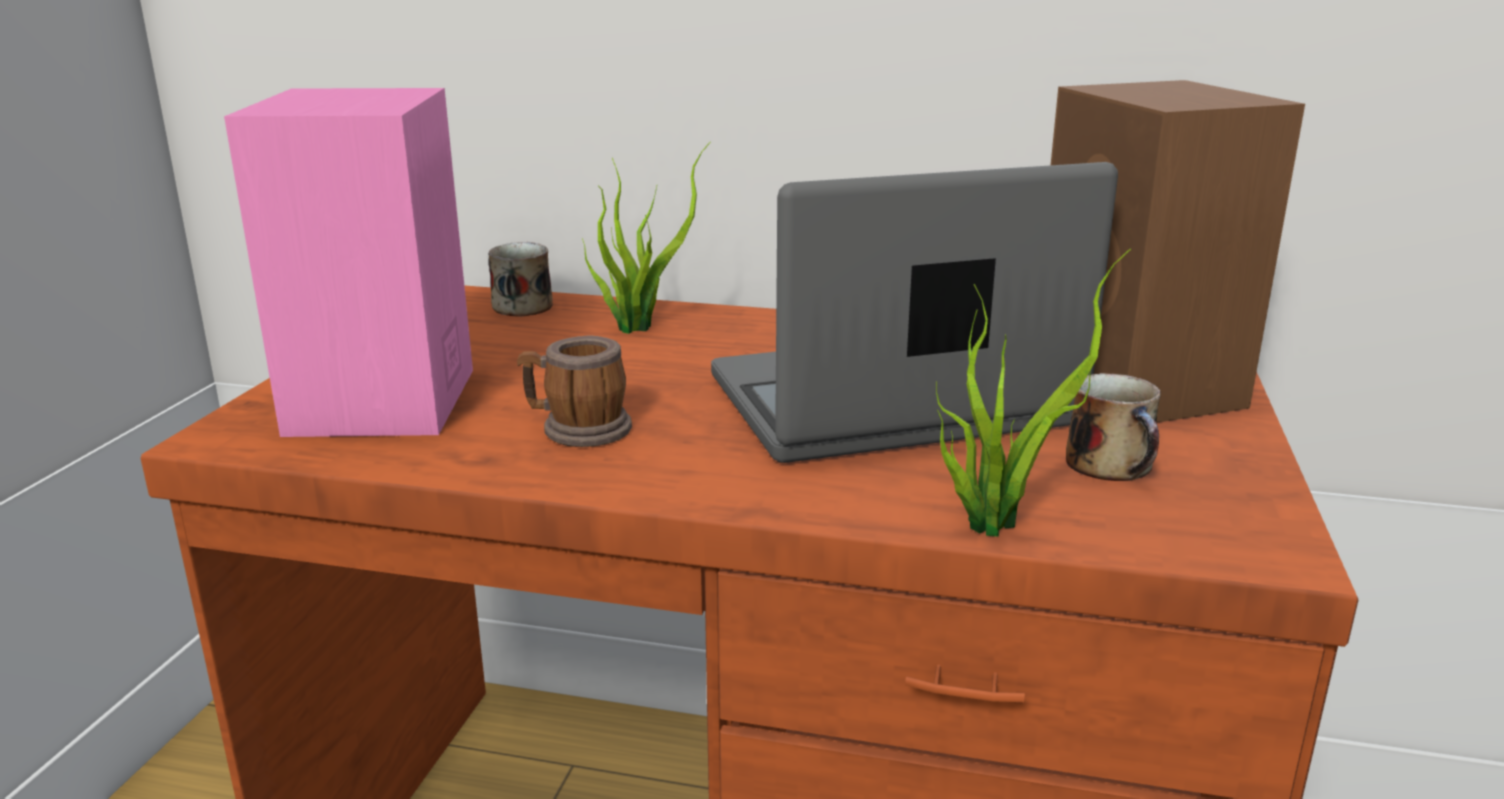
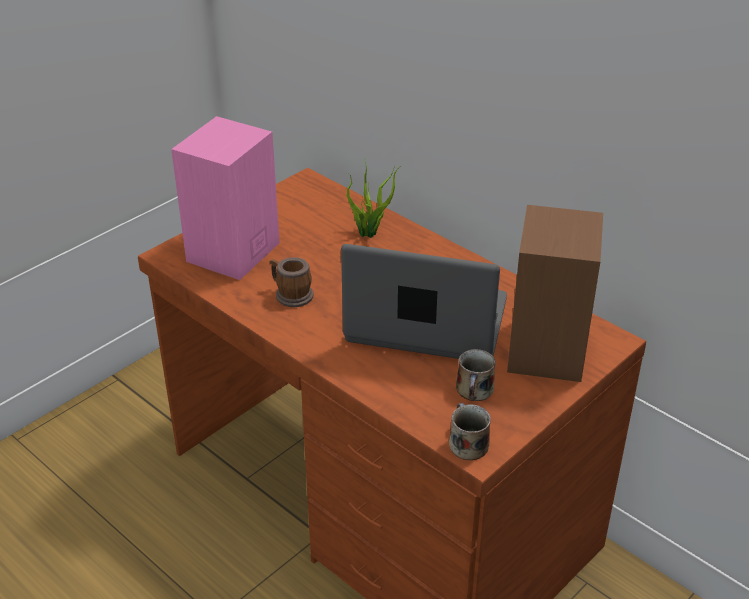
camera: 30 degrees right, 15 degrees up
(519, 306) = (332, 200): mug -> mug (467, 443)
(993, 521) = (394, 399): potted plant -> none

